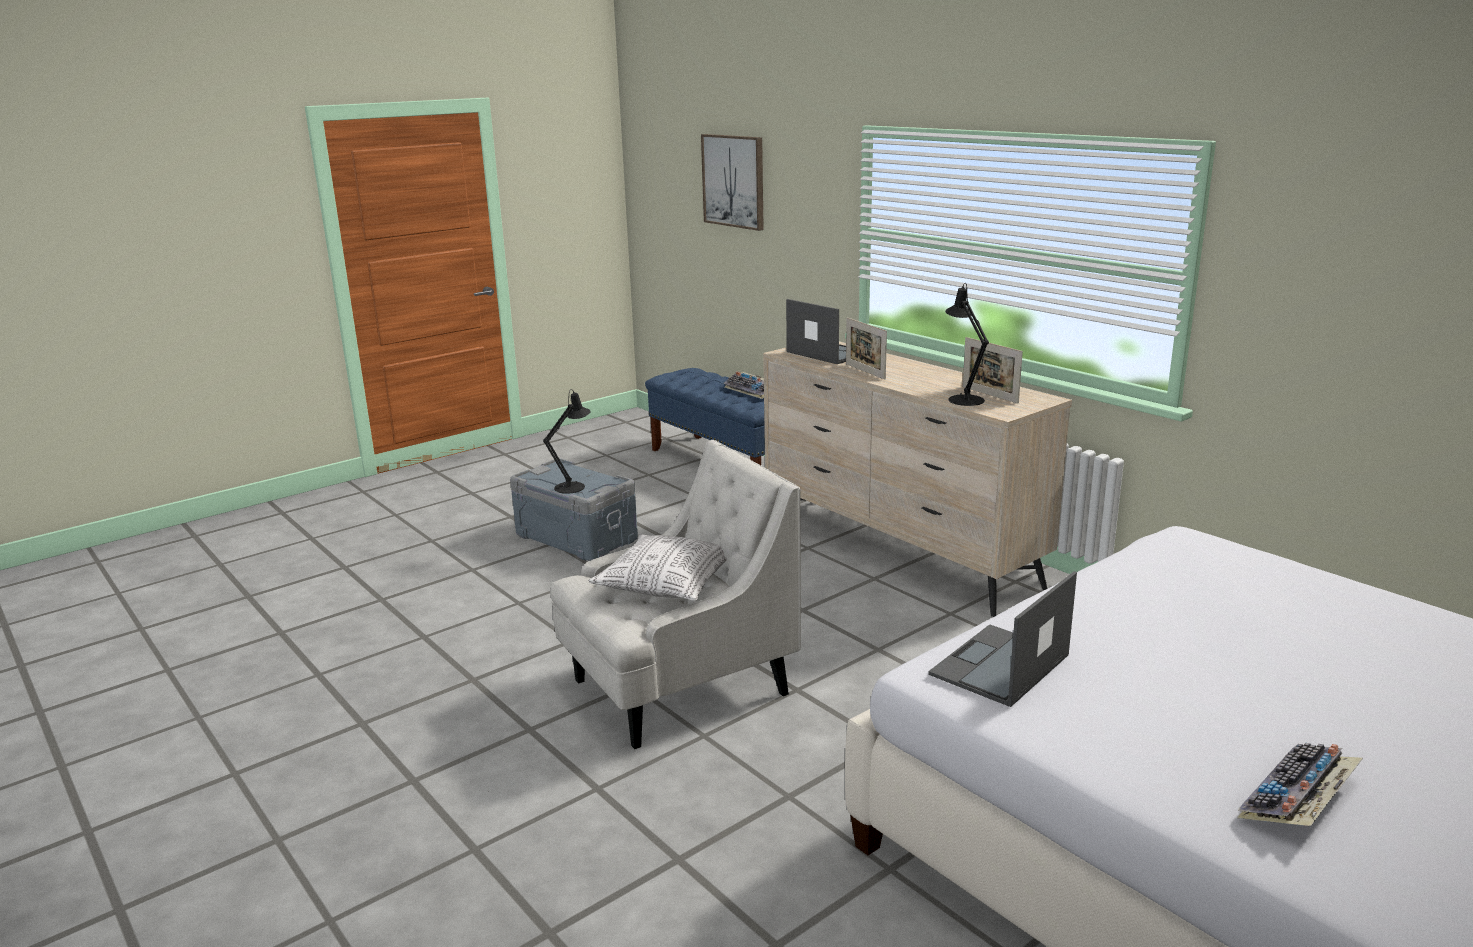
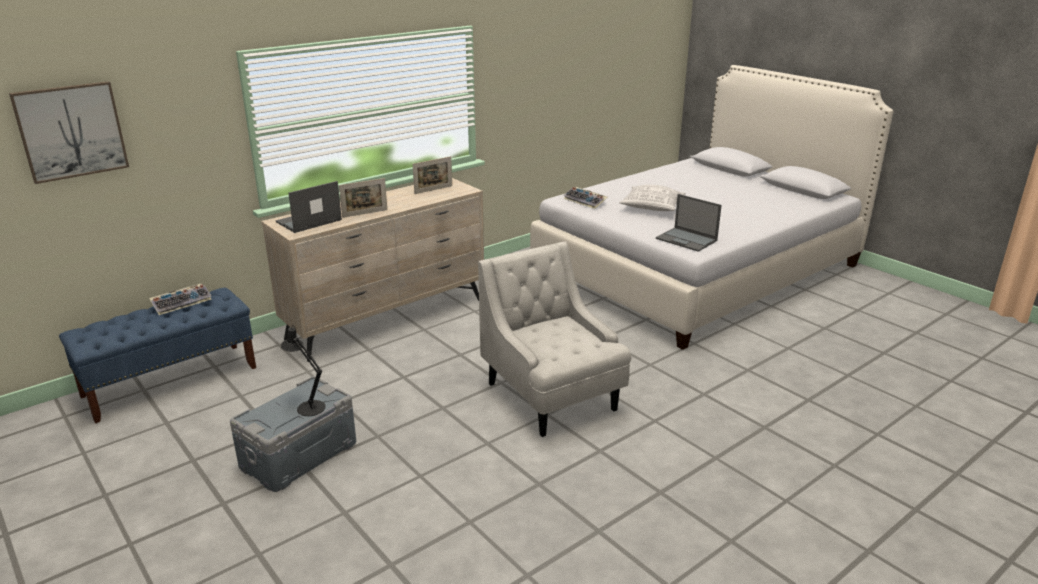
camera: 90 degrees left, 5 degrees up
(667, 584) = (558, 334): pillow -> pillow (651, 207)
(963, 398) = (438, 195): black table lamp -> none
(1298, 800) = (753, 212): keyboard -> keyboard (585, 201)

